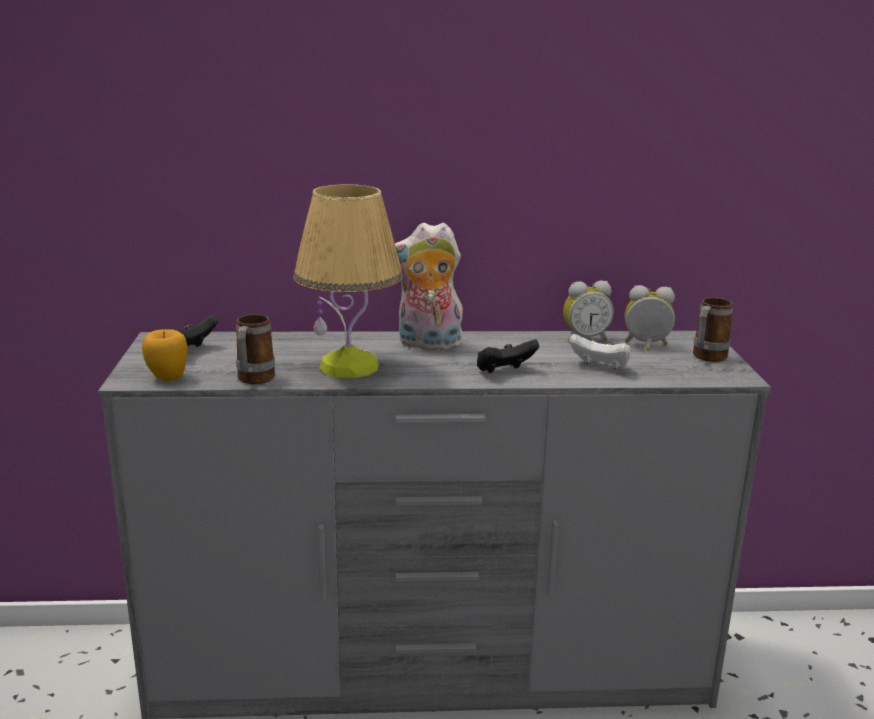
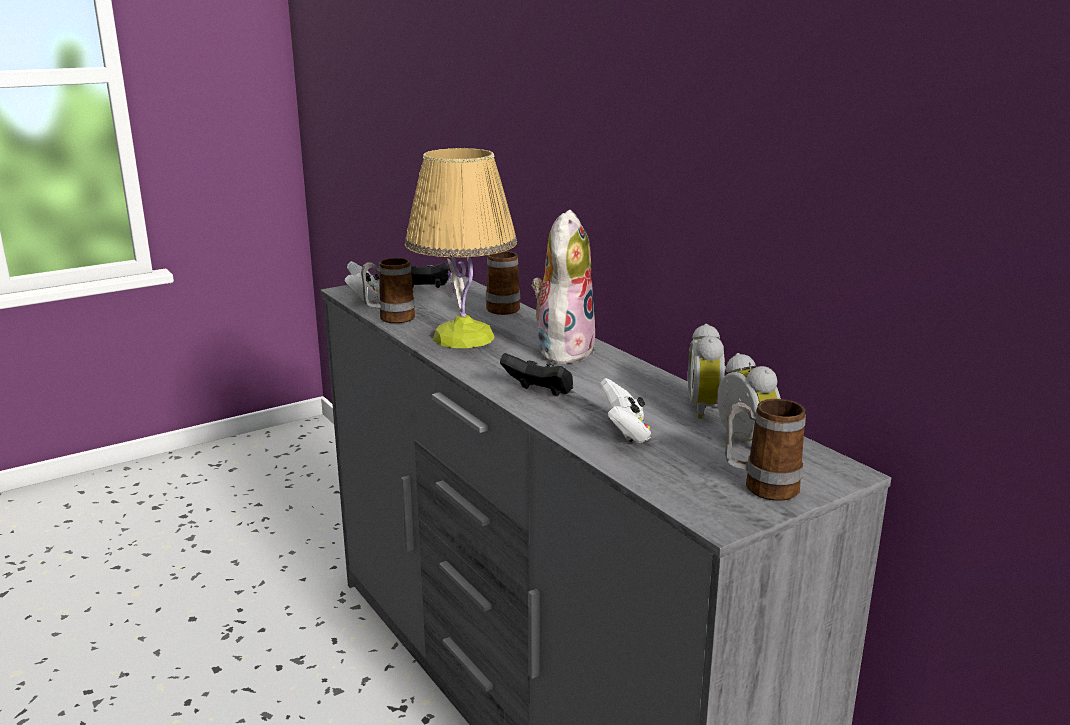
camera: 60 degrees right, 0 degrees up
(167, 378) = (363, 297): apple -> white game controller
(296, 339) = (501, 307): none -> mug
(428, 345) = (563, 350): plush toy -> plush toy turned 45 degrees clockwise
(585, 338) = (707, 409): alarm clock -> alarm clock turned 45 degrees clockwise

